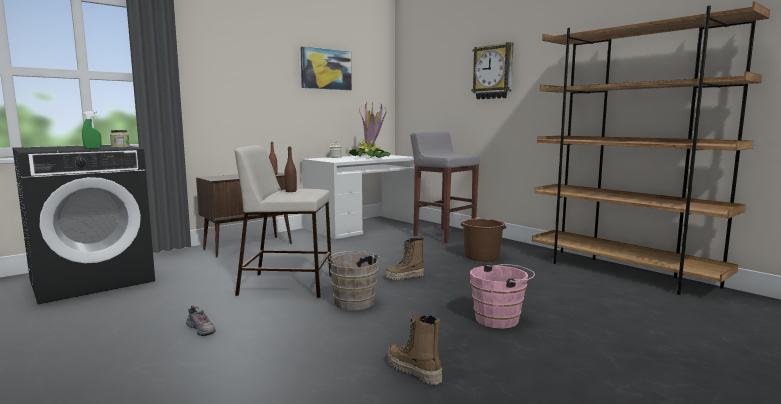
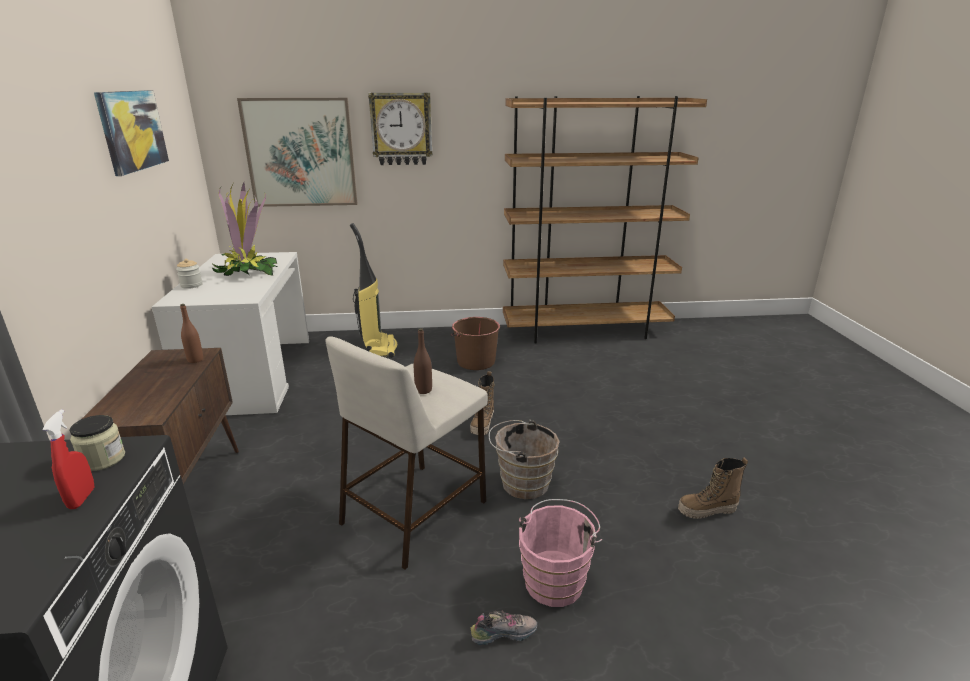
camera: 55 degrees left, 15 degrees up
(93, 148) = (81, 498): green spray bottle -> red spray bottle
(437, 92) = (300, 153): none -> picture
(443, 235) = (379, 348): grey stool -> vacuum cleaner
(500, 319) = (634, 424): pink bucket -> pink bucket (556, 579)

